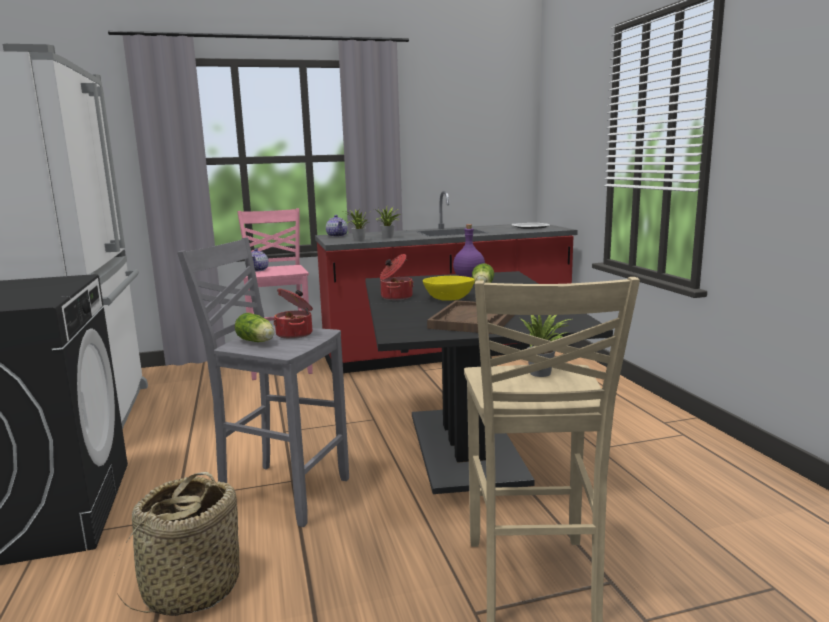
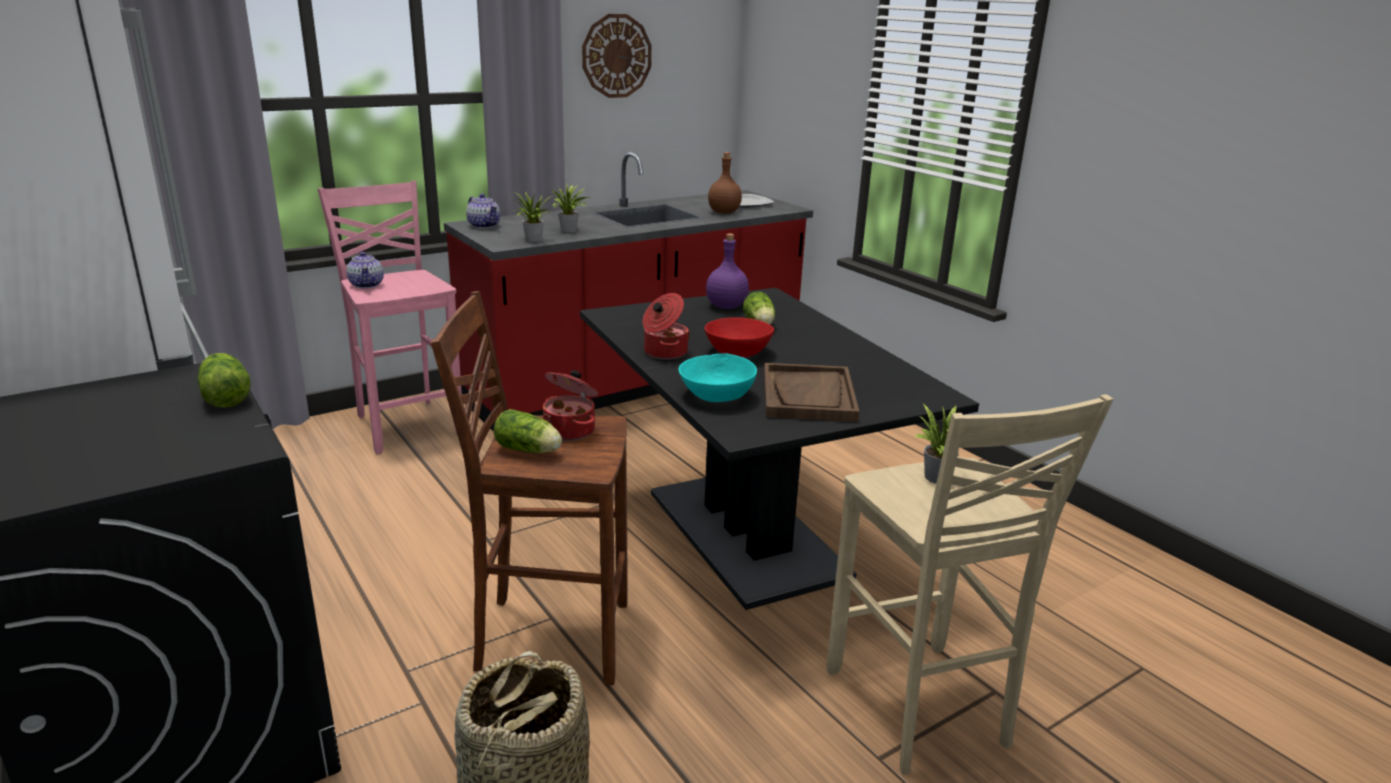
camera: 20 degrees left, 10 degrees up
(66, 286) = (226, 396): none -> lettuce
(282, 491) = (549, 637): grey stool -> brown stool
(405, 317) = (716, 396): none -> turquoise bowl
(441, 131) = (616, 56): none -> wall clock
(448, 298) = (737, 352): yellow bowl -> red bowl
(508, 230) = (724, 212): none -> brown bottle

